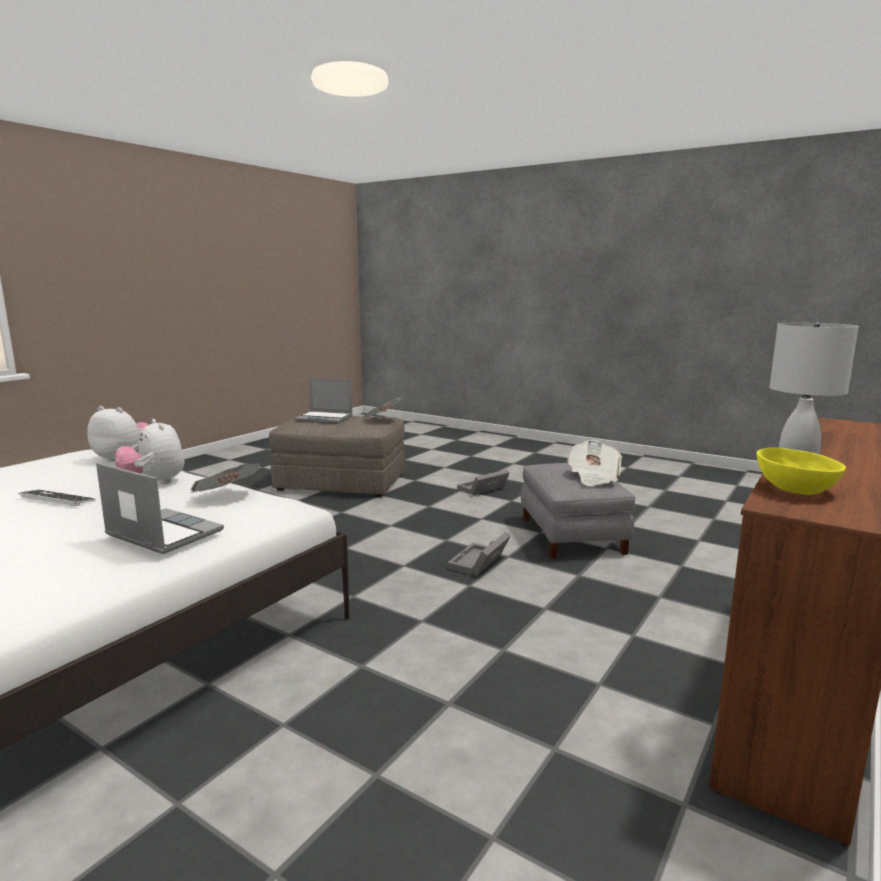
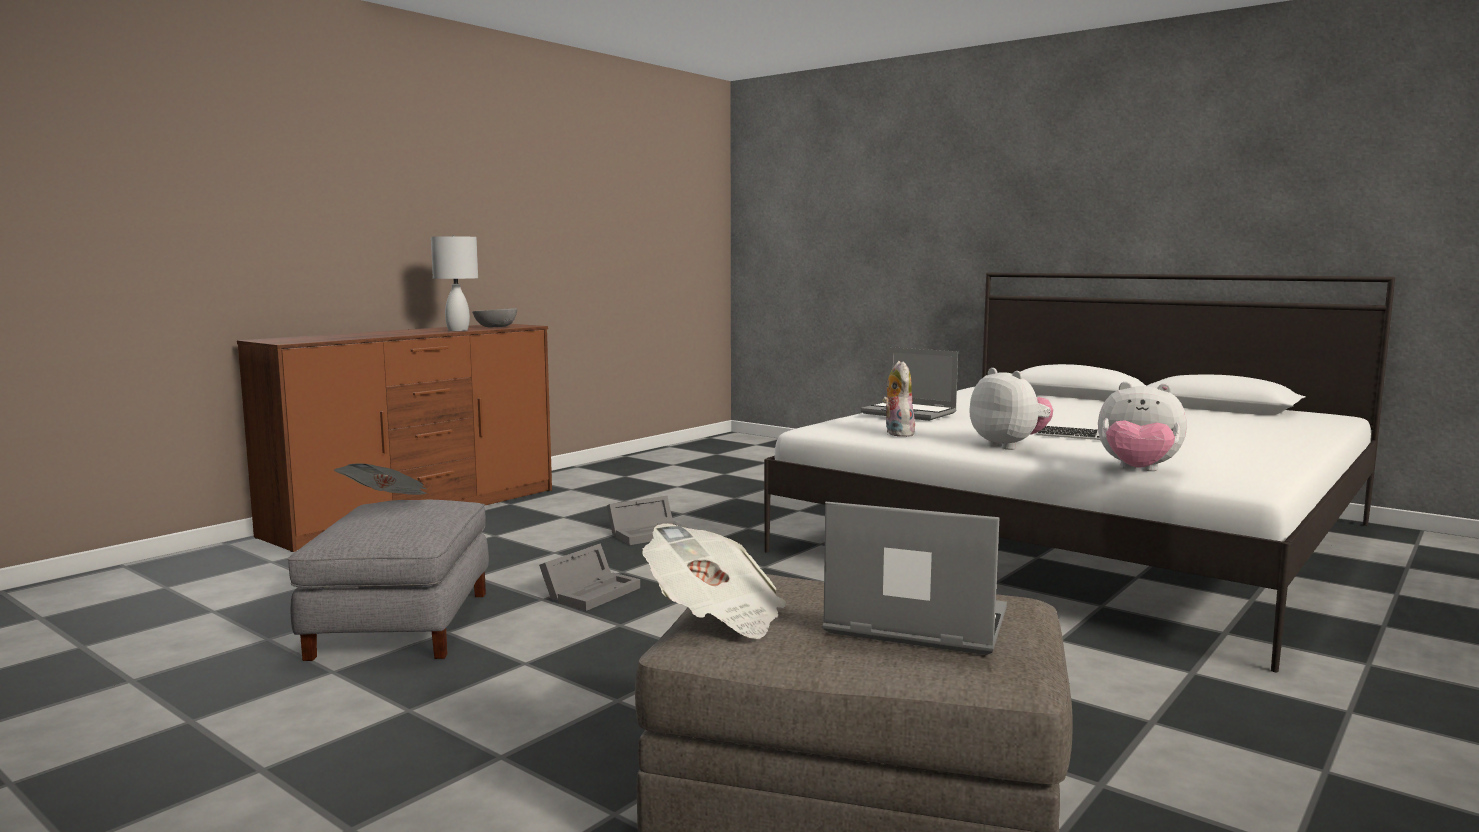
camera: 175 degrees left, 5 degrees down
(226, 496) = (896, 433): newspaper -> plush toy
(482, 489) = (439, 755): grey storage box -> grey storage box (649, 533)
(794, 489) = (496, 327): yellow bowl -> grey bowl

